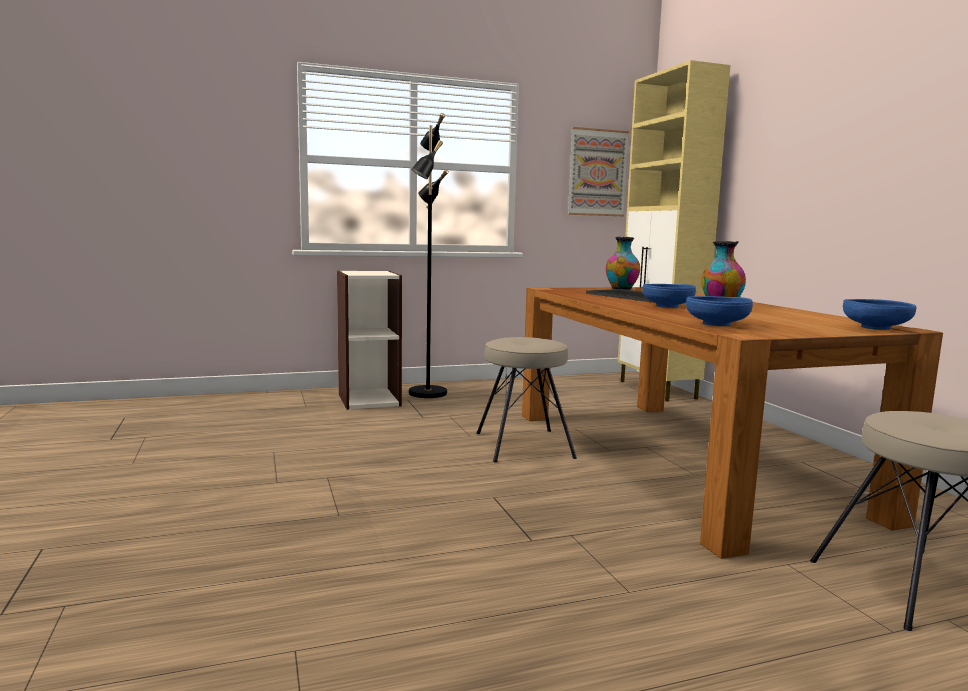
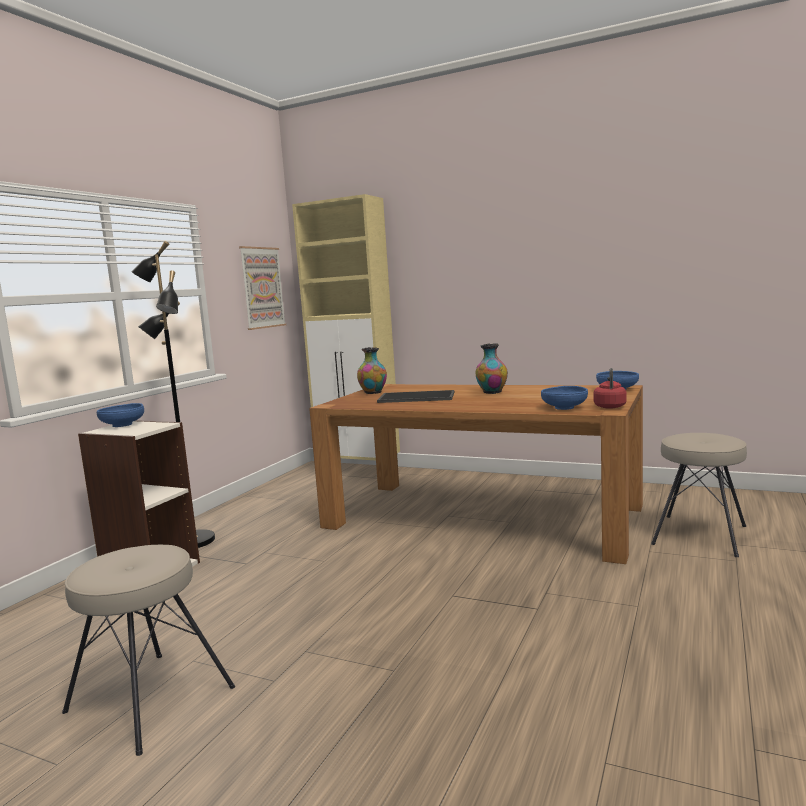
camera: 45 degrees left, 0 degrees up
(522, 445) = (377, 550): beige stool -> beige stool (149, 700)
(667, 306) = (476, 401): blue bowl -> blue bowl (122, 425)
(770, 332) = (610, 406): none -> red kettle

